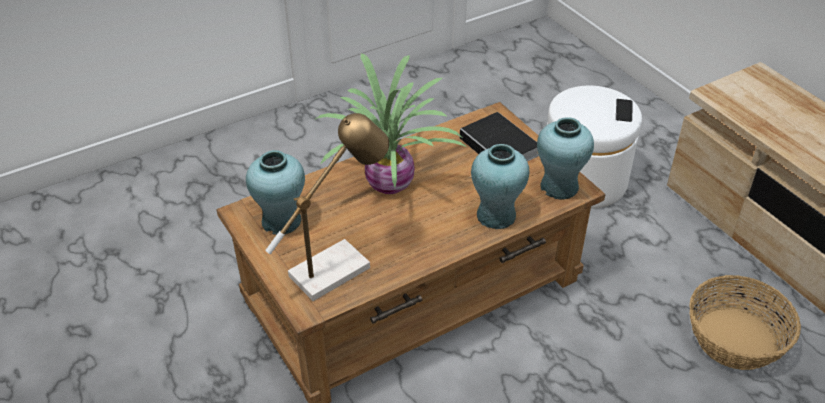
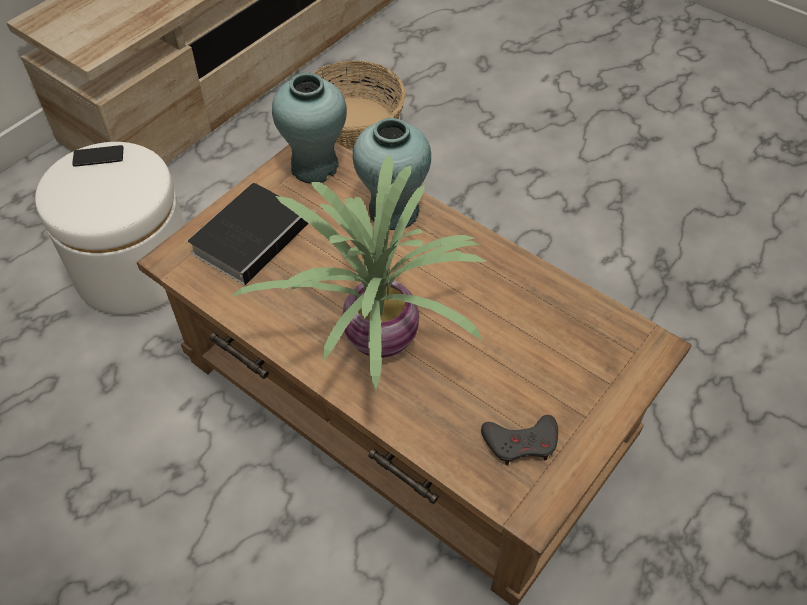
camera: 110 degrees left, 10 degrees up
(281, 221) = (521, 442): turquoise vase -> grey game controller
(337, 266) = (566, 342): table lamp -> none

